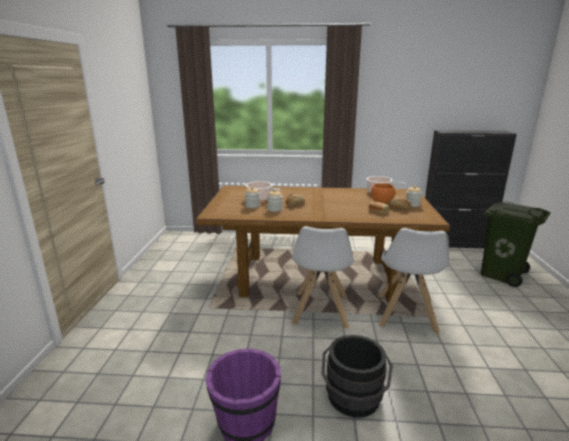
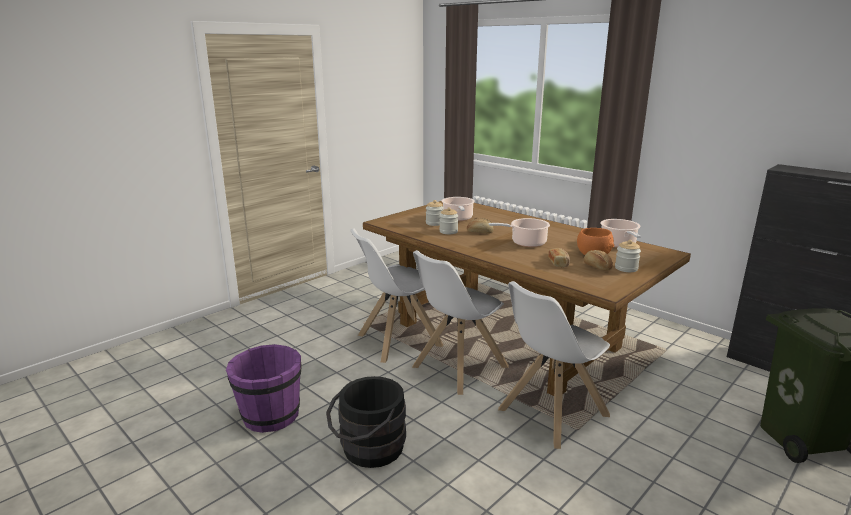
camera: 40 degrees right, 0 degrees up
(255, 310) = (397, 341): none -> chair
(335, 204) = (526, 243): none -> cooking pot

